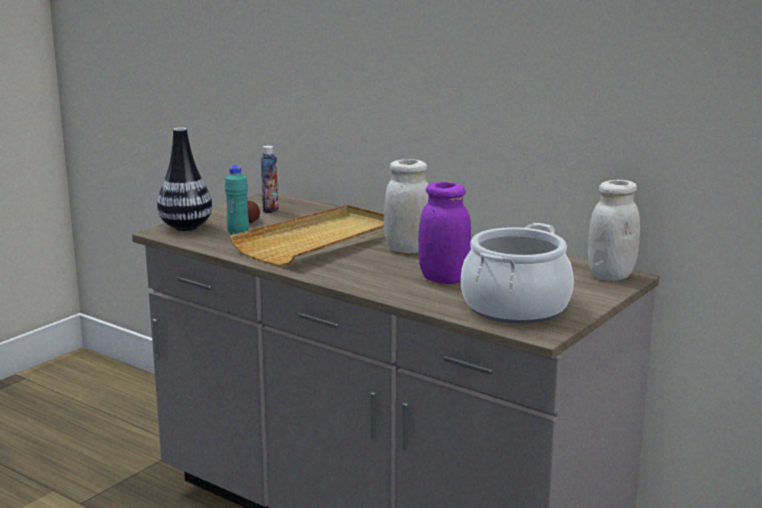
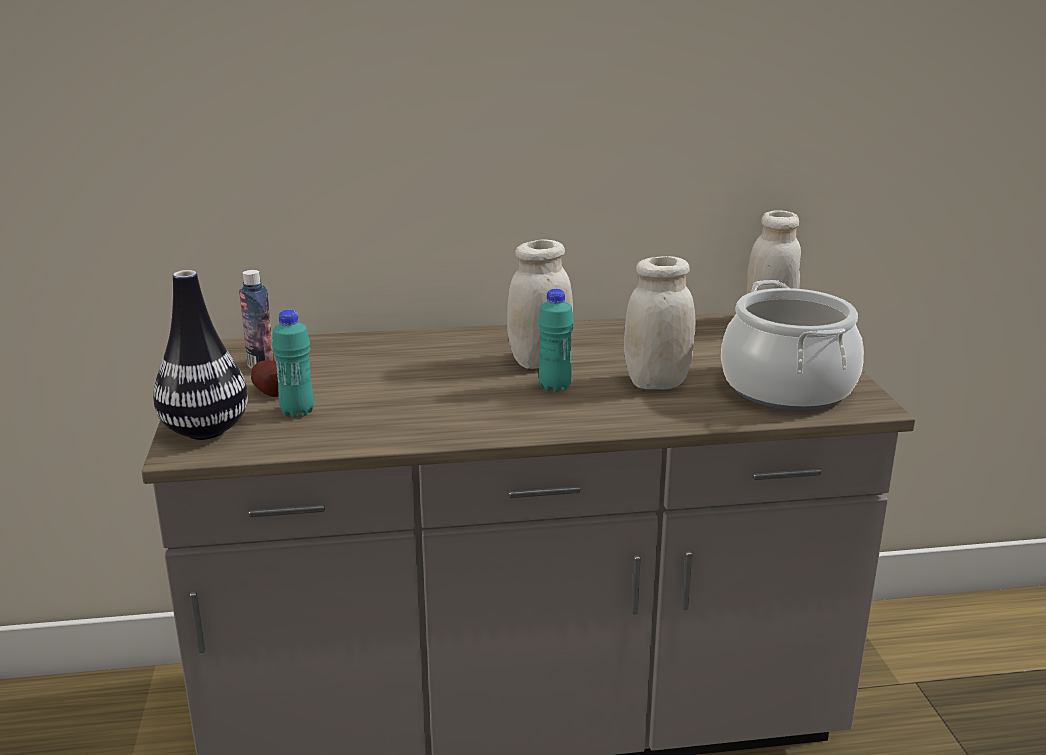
camera: 45 degrees left, 5 degrees up
(321, 241) = (426, 386): beige tray -> none
(382, 262) = (555, 387): none -> turquoise bottle
(443, 279) = (657, 383): purple jar -> white jar

